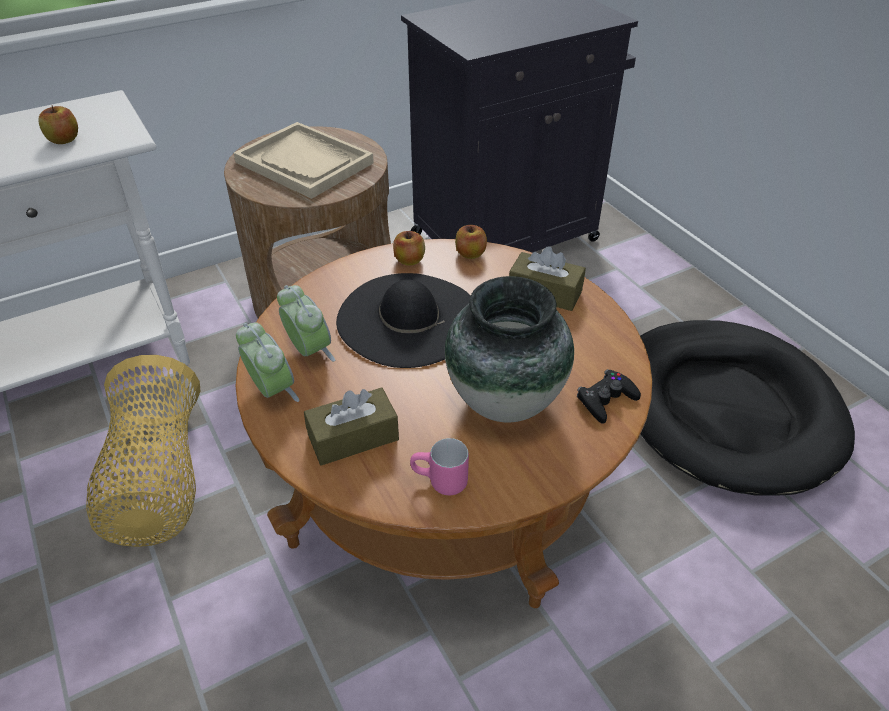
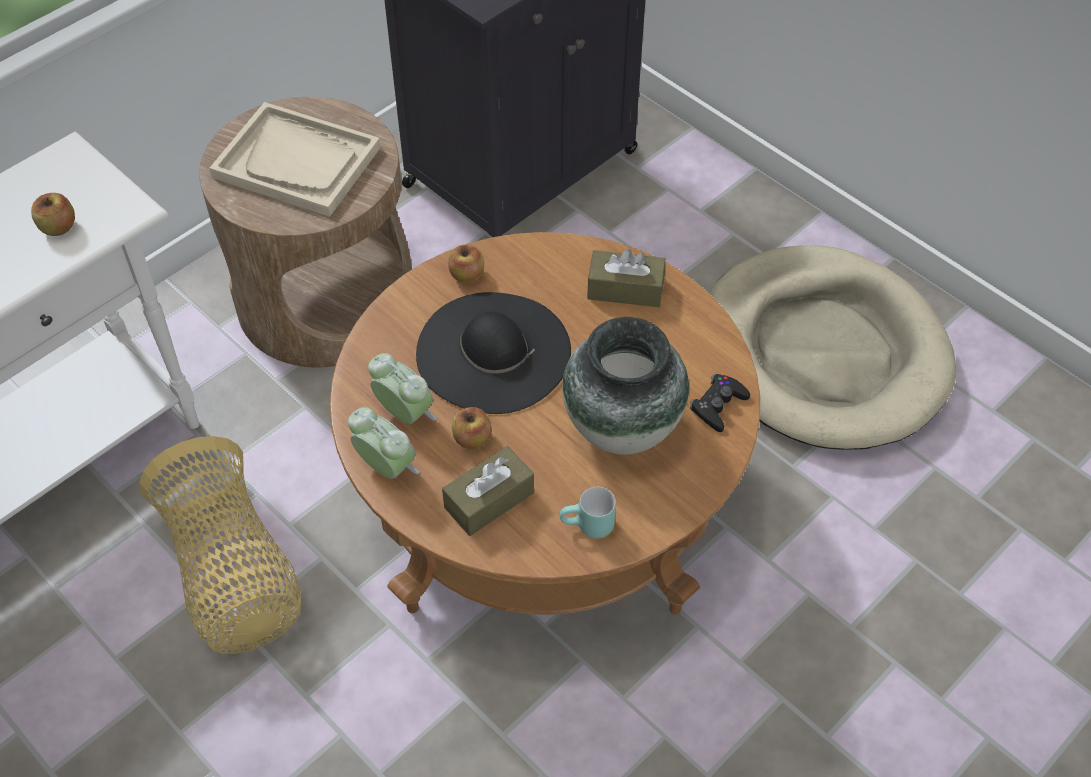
camera: 15 degrees left, 10 degrees up
(439, 483) = (588, 528): pink mug -> turquoise mug
(470, 254) = (531, 253): apple -> apple (472, 439)
(727, 409) = (824, 353): black dog bed -> beige dog bed

